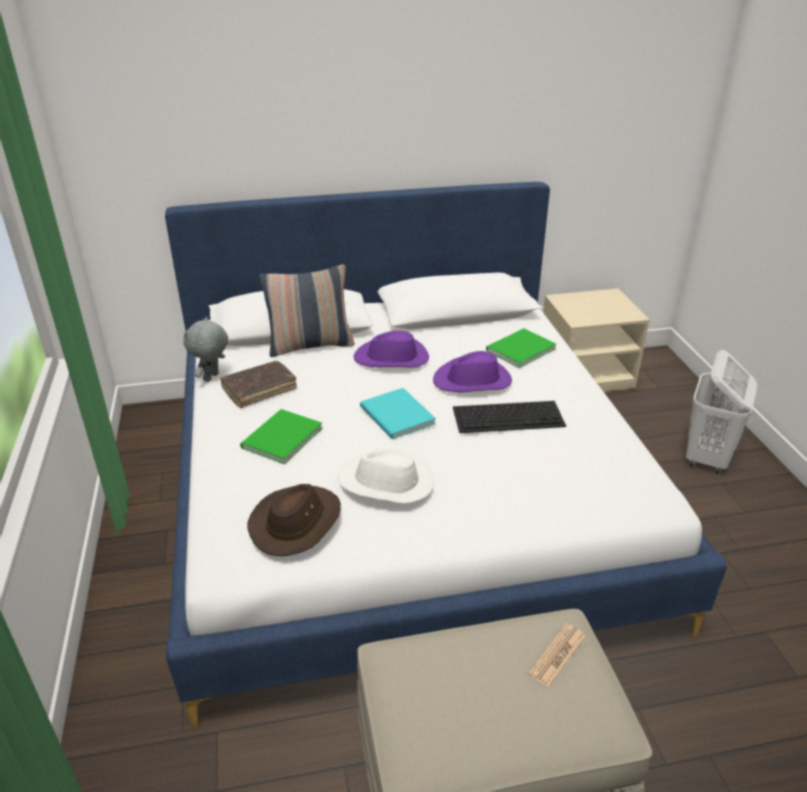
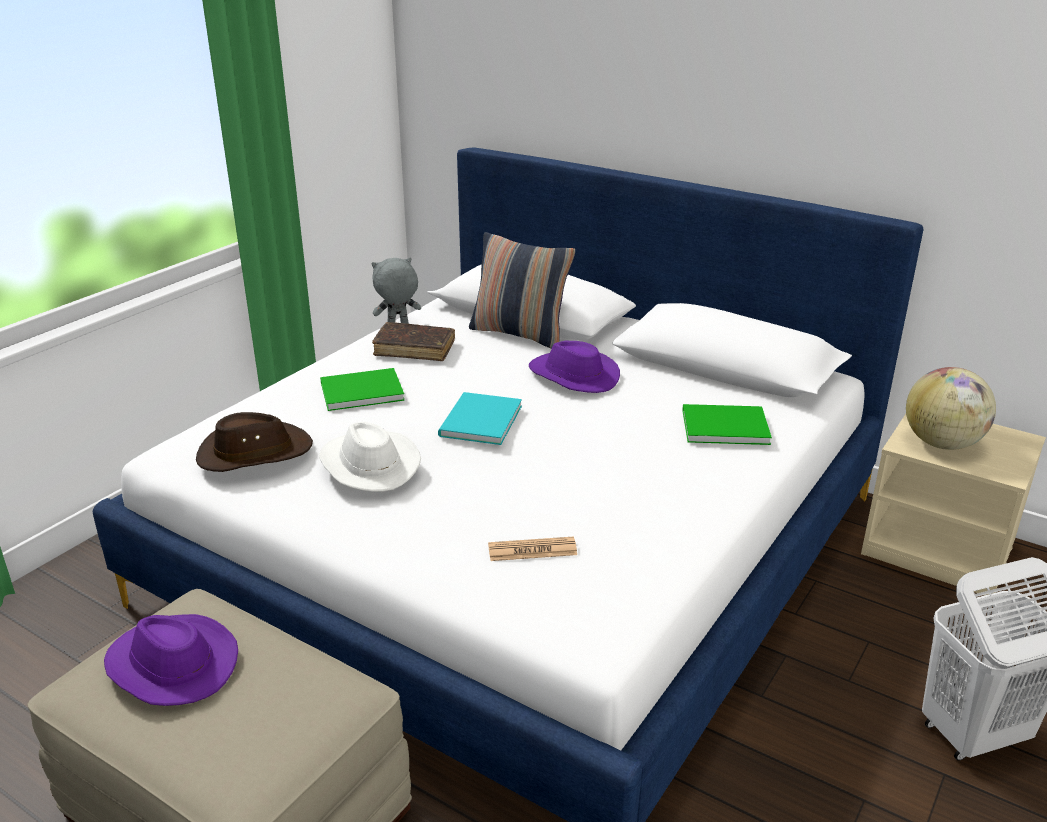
camera: 45 degrees right, 5 degrees down
(473, 381) = (612, 429): purple hat -> purple hat (170, 665)
(509, 416) = (585, 476): keyboard -> none
(557, 655) = (297, 704): newspaper -> newspaper (532, 550)
(588, 312) = (941, 443): none -> globe

